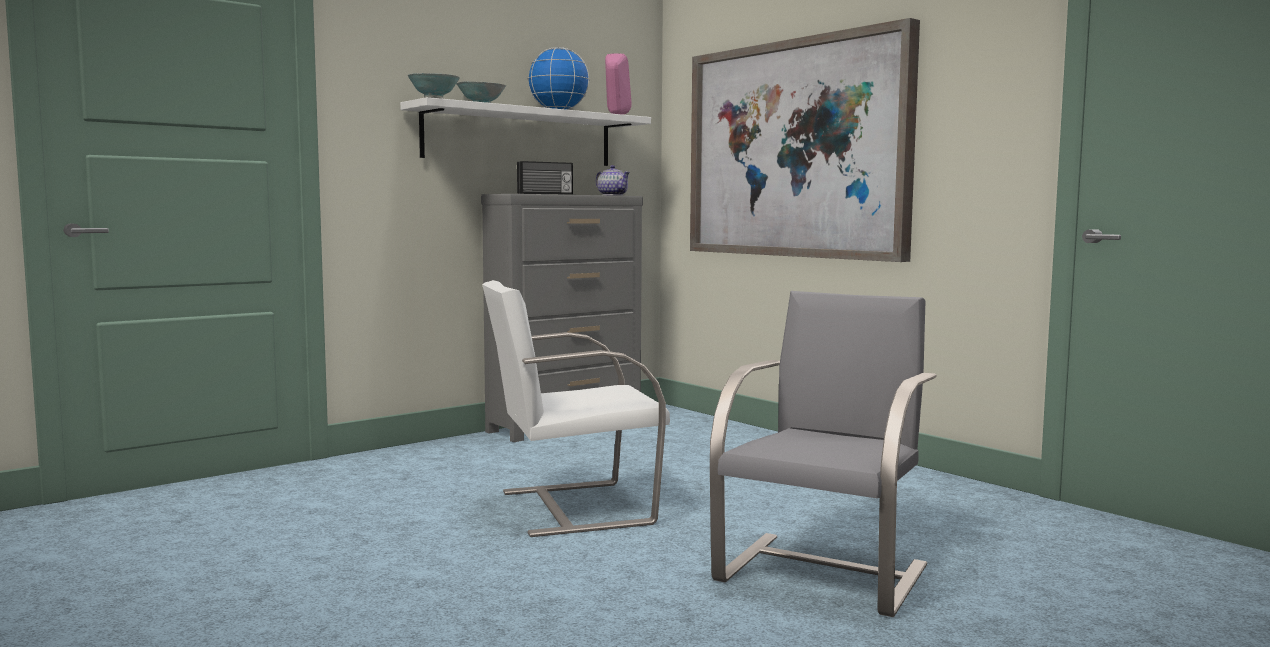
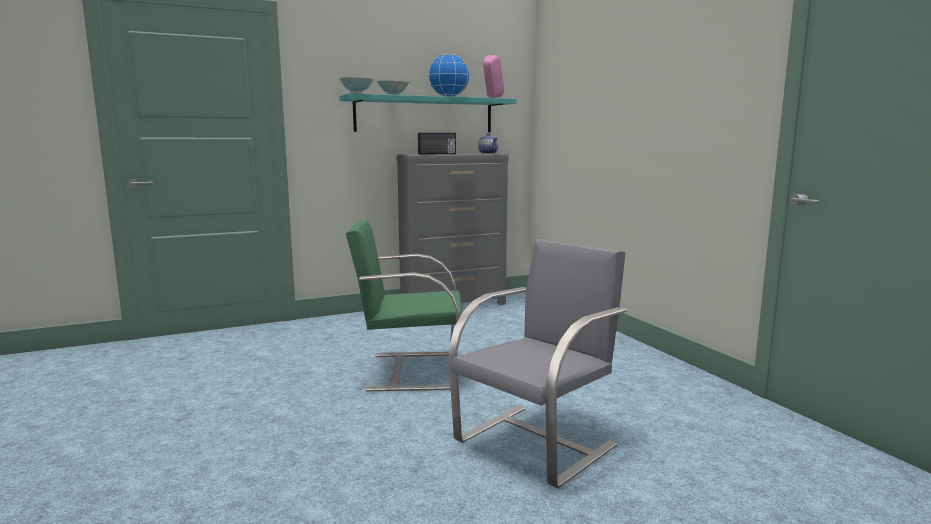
camera: 15 degrees right, 5 degrees up
(520, 137) = (425, 115): white shelf -> turquoise shelf
(572, 507) = (409, 370): white chair -> green chair
(795, 149) = (608, 122): picture -> none

